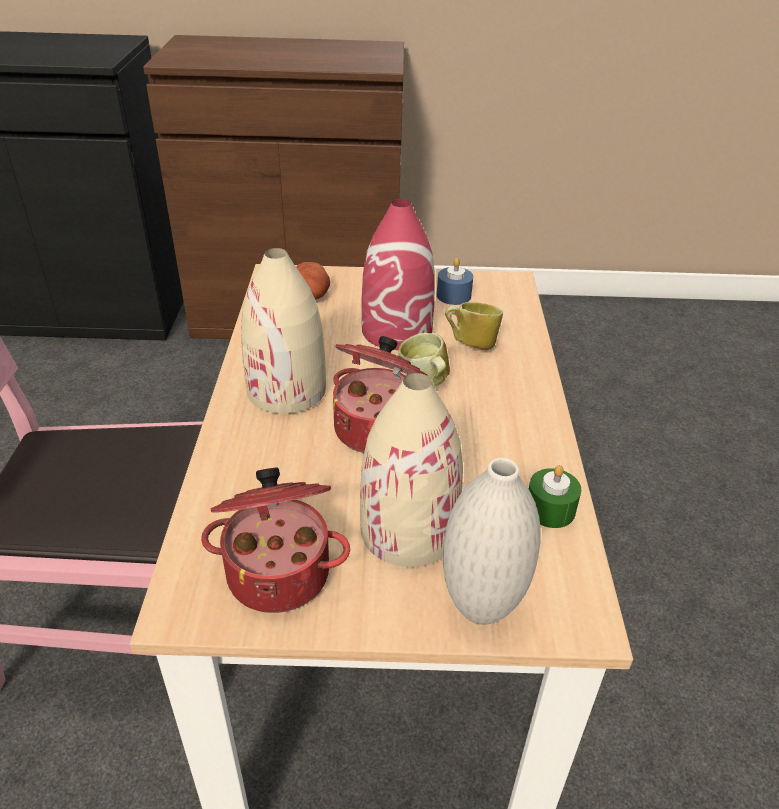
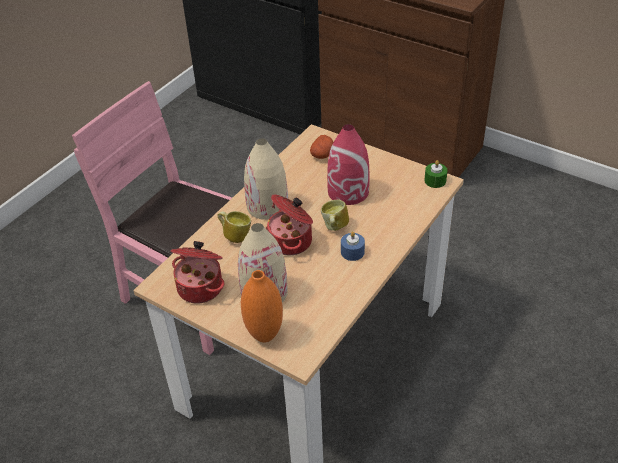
camera: 35 degrees right, 5 degrees up
(453, 295) = (399, 180): blue candle -> blue candle (352, 252)
(470, 344) = (379, 213): mug -> mug (235, 235)
(481, 607) = (264, 335): white vase -> orange vase
(550, 509) = (333, 310): green candle -> green candle (435, 180)

